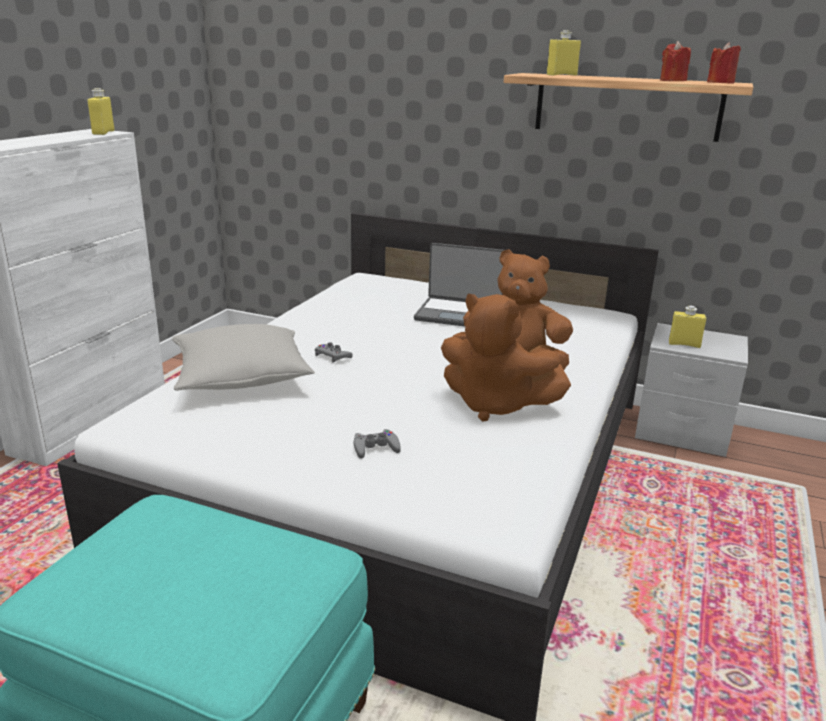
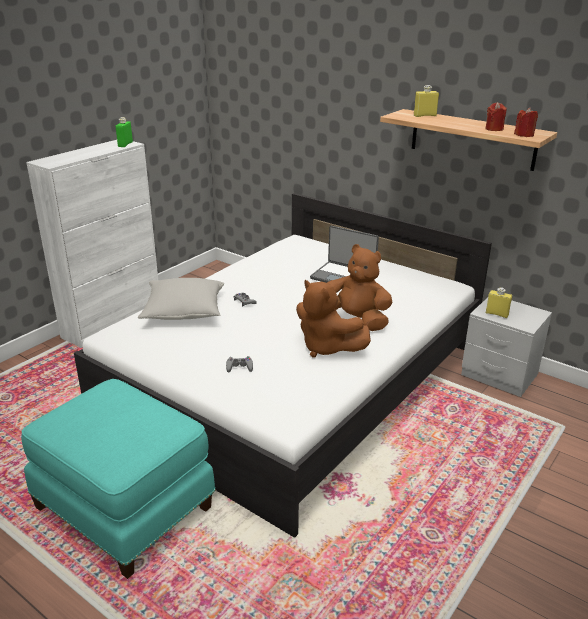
camera: 15 degrees right, 5 degrees up
(103, 133) = (125, 144): yellow bottle -> green bottle

